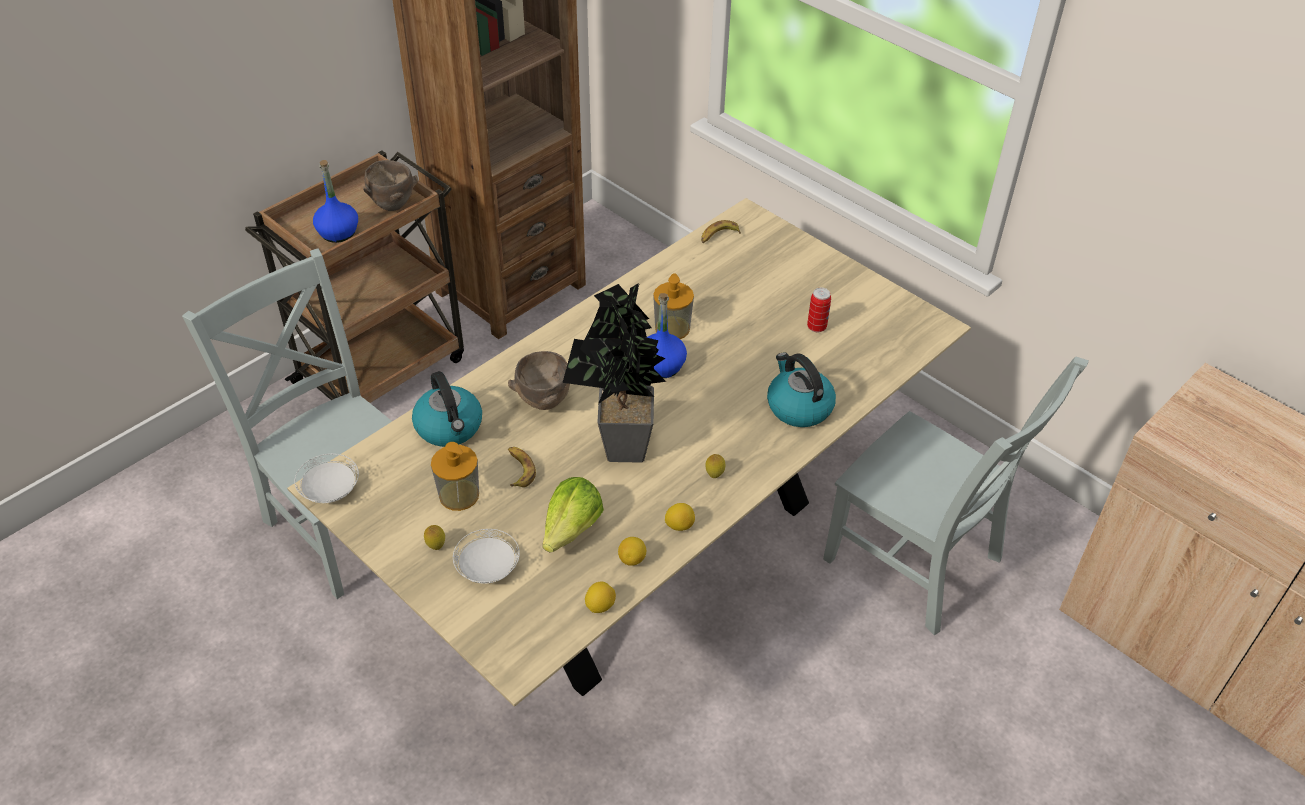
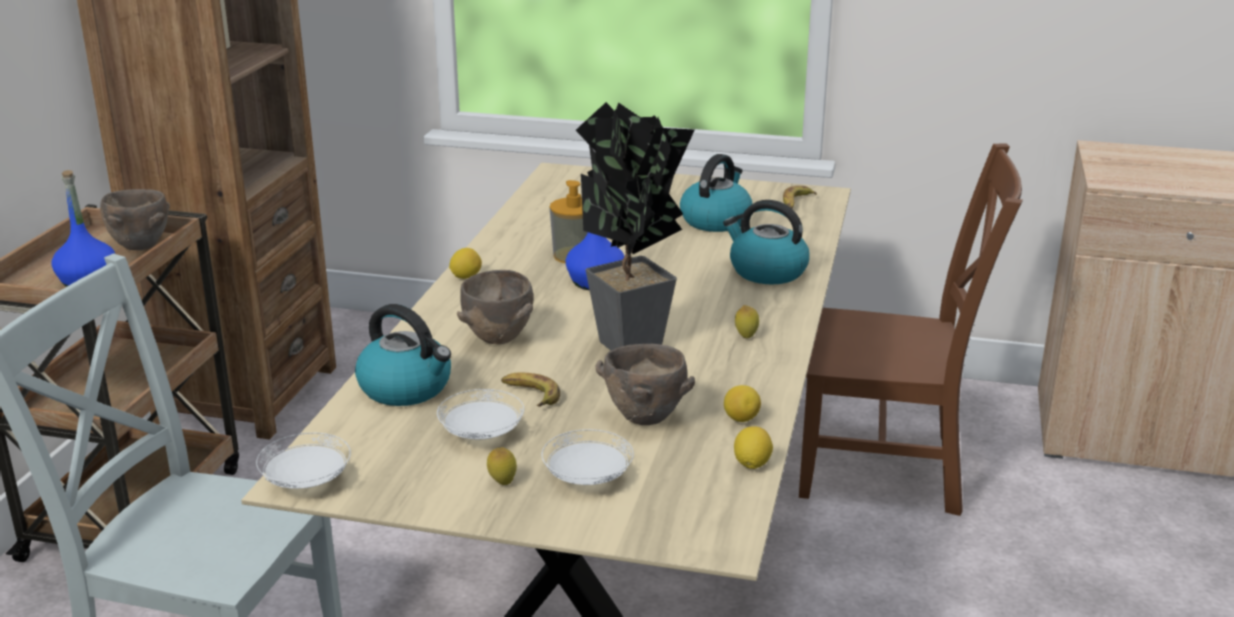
camera: 30 degrees left, 20 degrees down
(459, 495) = (482, 435): soap dispenser -> white plate
(572, 529) = (647, 419): lettuce -> brown bowl
(679, 525) = (757, 380): lemon -> lemon (466, 277)
(718, 236) = (545, 189): banana -> banana (796, 203)
(816, 327) = (716, 220): can -> kettle
(918, 564) = (889, 469): grey chair -> brown chair

